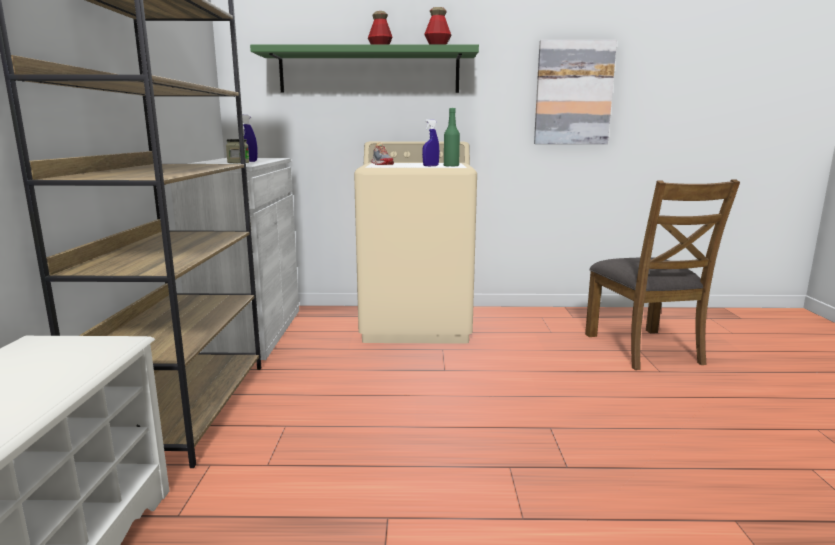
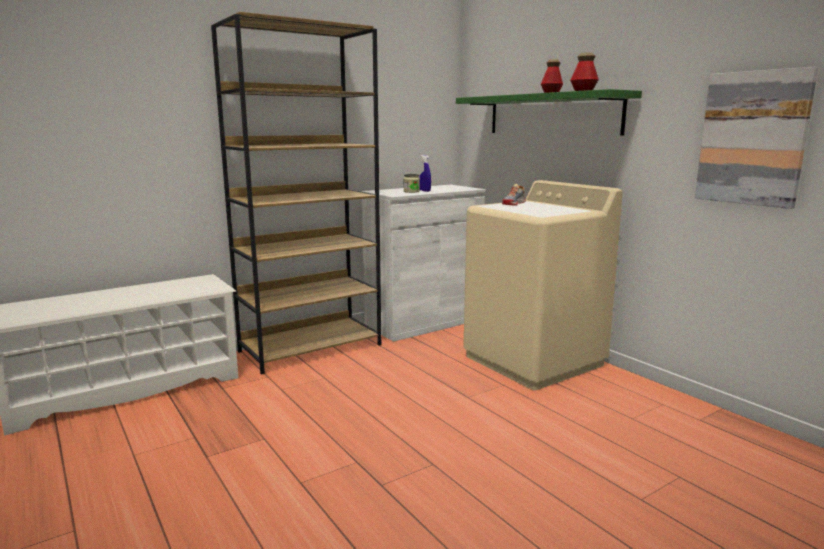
camera: 55 degrees right, 0 degrees up
(430, 166) = (529, 211): blue spray bottle -> none
(451, 166) = (542, 214): green bottle -> none
(644, 348) = (690, 479): brown chair -> none

